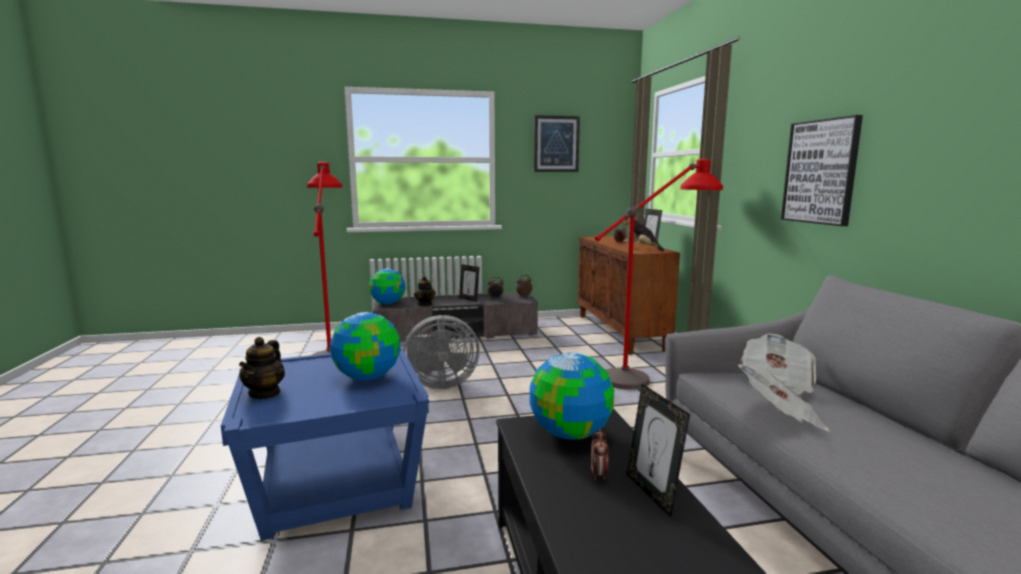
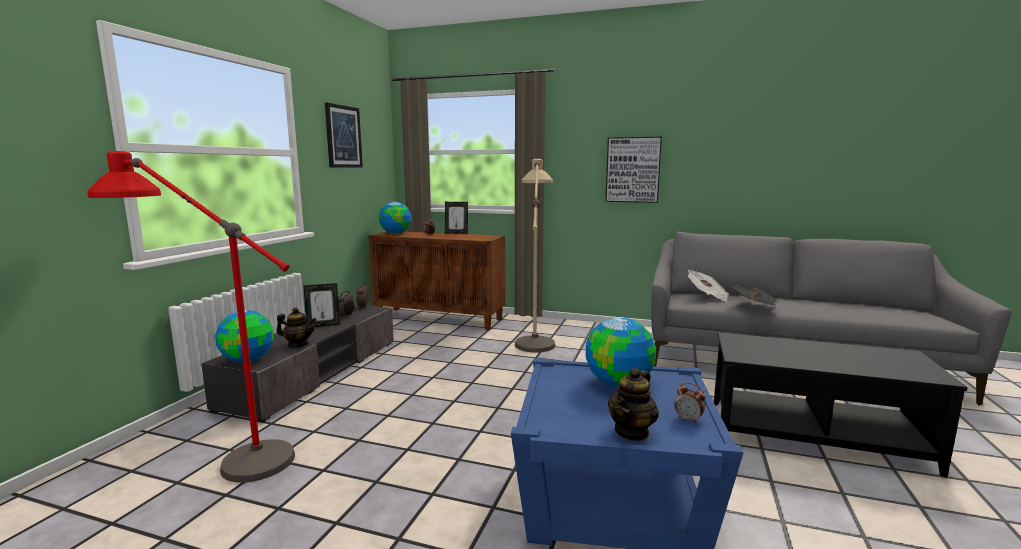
camera: 60 degrees left, 0 degrees up
(265, 393) = (632, 432): teapot -> teapot turned 90 degrees clockwise
(439, 384) = (448, 411): grey fan -> none
(570, 433) = (755, 348): globe -> globe (395, 233)
(598, 474) = (813, 354): alarm clock -> alarm clock (688, 419)
(641, 248) = (470, 236): plush toy -> none
(651, 374) = (535, 335): red floor lamp -> beige floor lamp
(652, 493) = (833, 348): picture frame -> none

